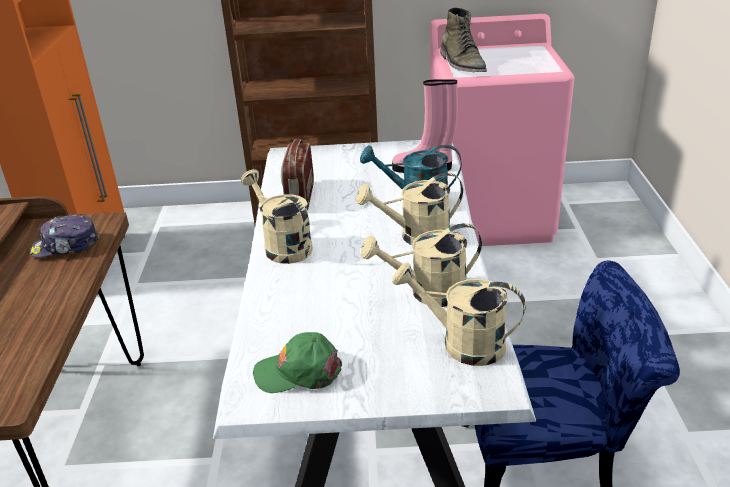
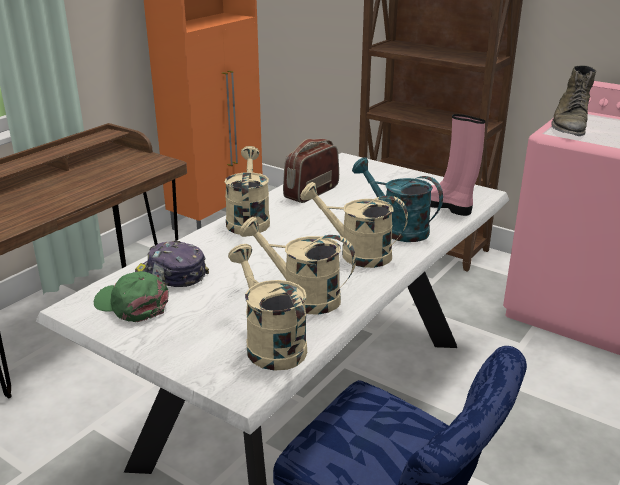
camera: 35 degrees right, 5 degrees down
(65, 246) = (123, 170): cap -> cap (171, 275)

